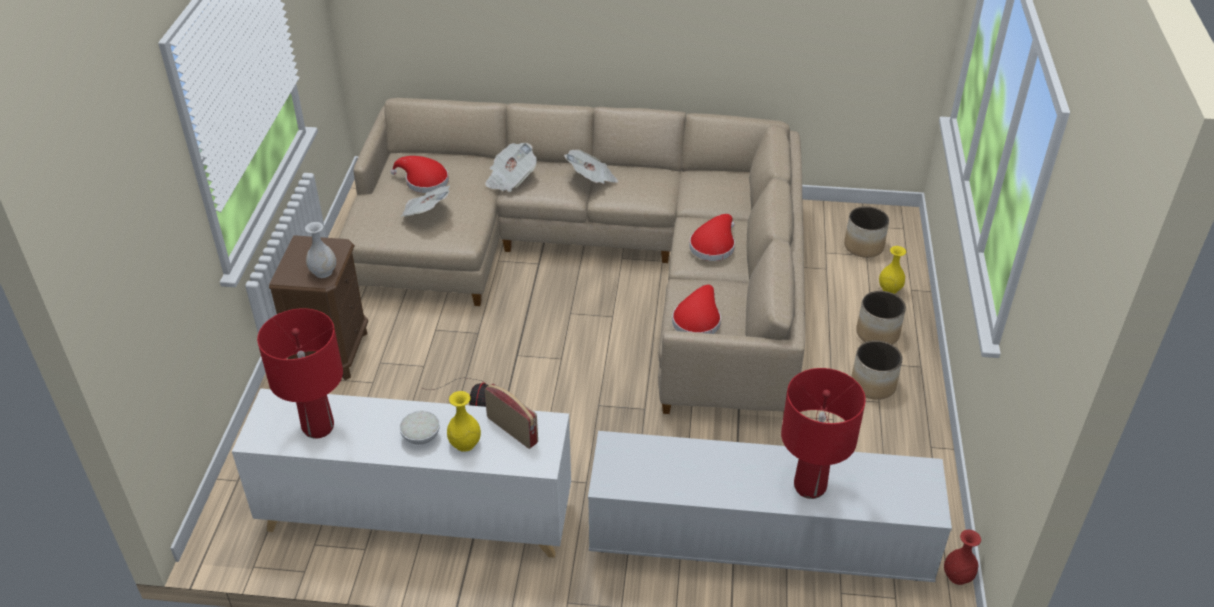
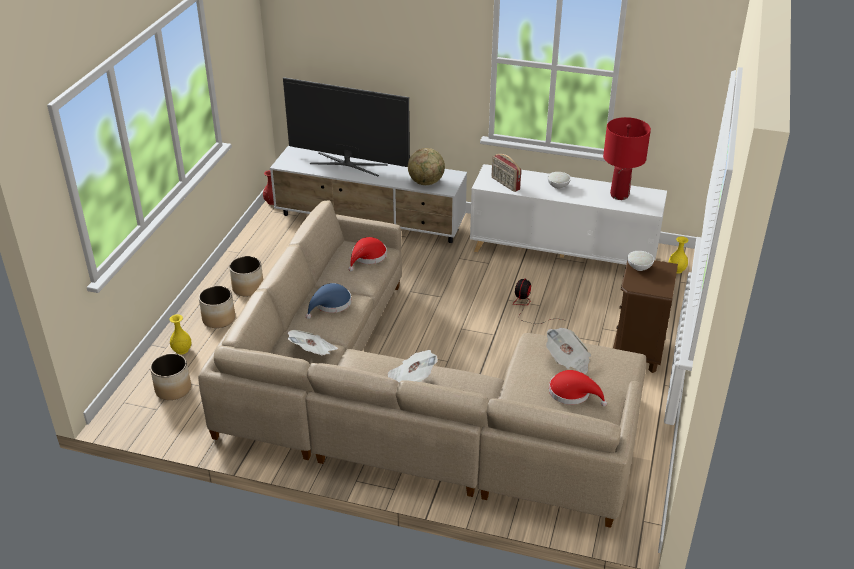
camera: 170 degrees left, 5 degrees down
(323, 272) = (639, 267): white vase -> white bowl
(464, 443) = (533, 181): yellow vase -> yellow vase (677, 270)
(510, 179) = (488, 390): newspaper -> newspaper (313, 352)
(653, 456) = (426, 182): none -> globe
(713, 245) = (330, 304): red hat -> blue hat
(809, 487) = (348, 164): red table lamp -> television

